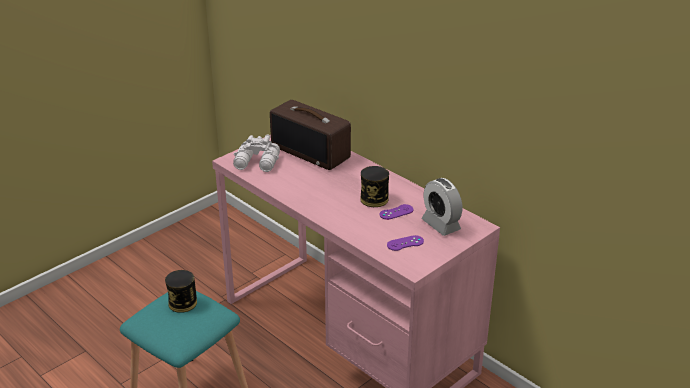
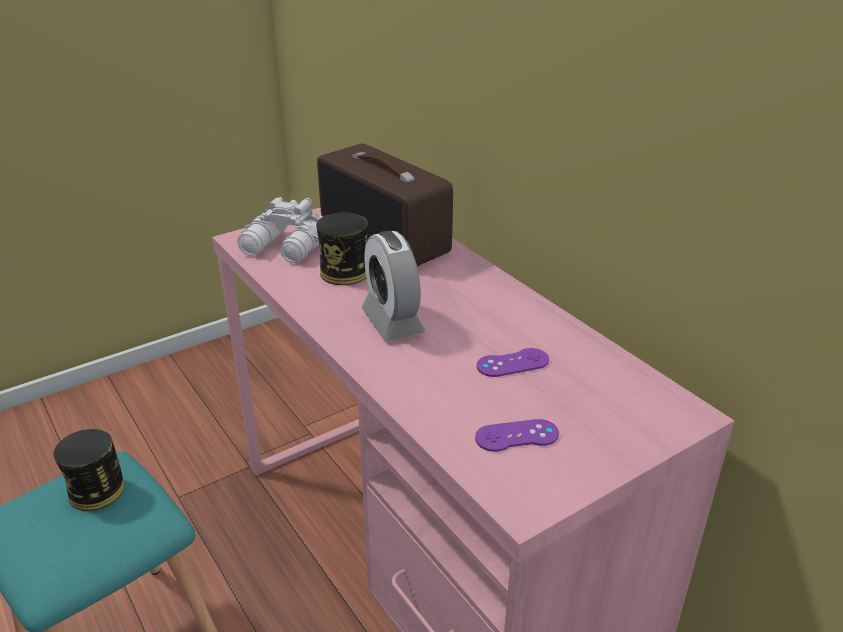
camera: 10 degrees right, 0 degrees up
(374, 199) = (474, 332): can -> can (345, 272)
(441, 225) = (602, 401): alarm clock -> alarm clock (392, 321)

